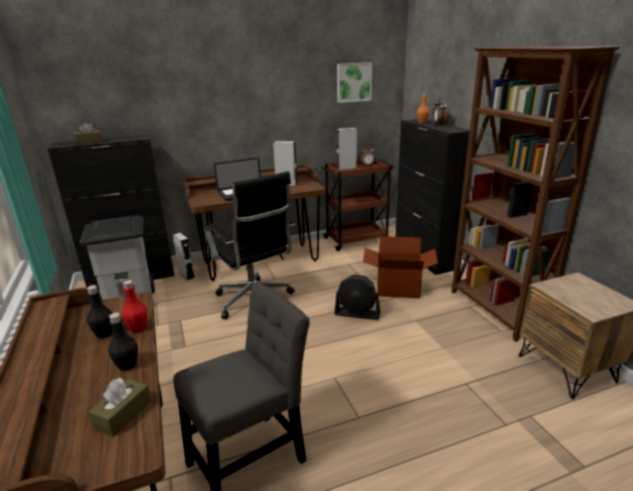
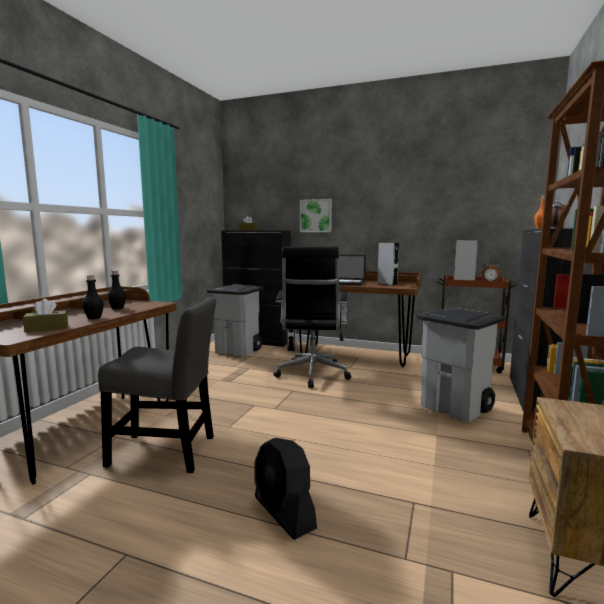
camera: 40 degrees right, 15 degrees down
(138, 328) = (134, 310): red bottle -> none
(353, 82) = (485, 195): picture -> picture (316, 216)
(357, 313) = (384, 409): black fan -> black fan (284, 513)
(398, 289) = (456, 408): cardboard box -> grey trash can

